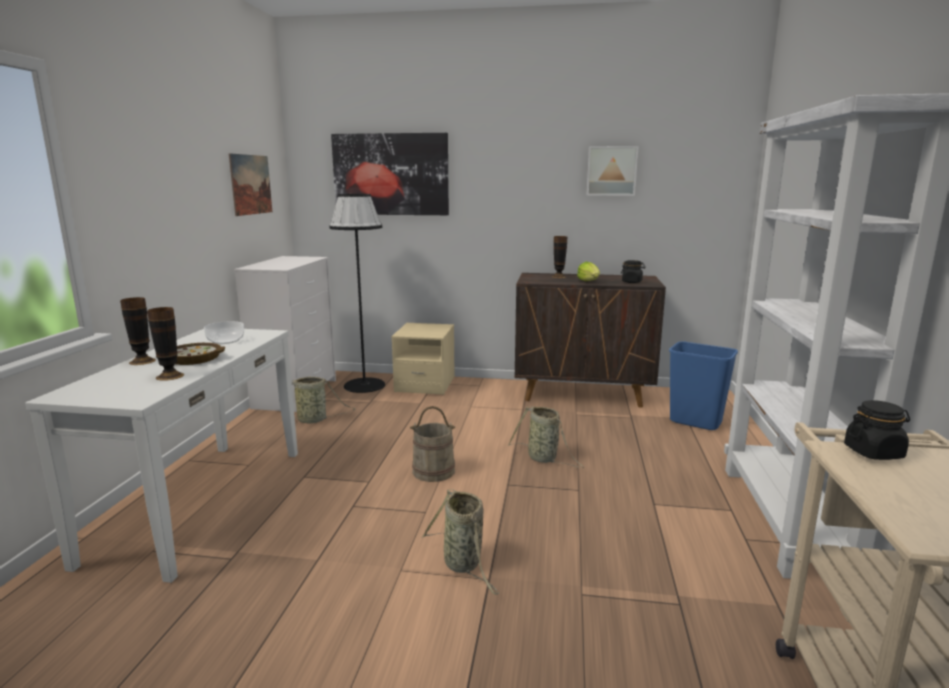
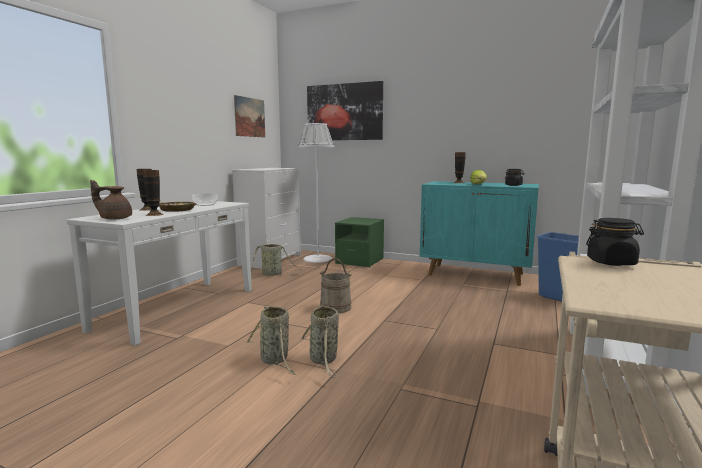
camera: 15 degrees right, 5 degrees down
(113, 394) = (115, 218): none -> brown teapot
(364, 385) = (318, 259): black floor lamp -> white floor lamp
(425, 385) = (360, 261): beige nightstand -> green nightstand
(544, 459) = (421, 308): basket -> basket (275, 360)
(583, 394) = (476, 274): brown cabinet -> turquoise cabinet
(611, 171) = (503, 103): picture -> none

